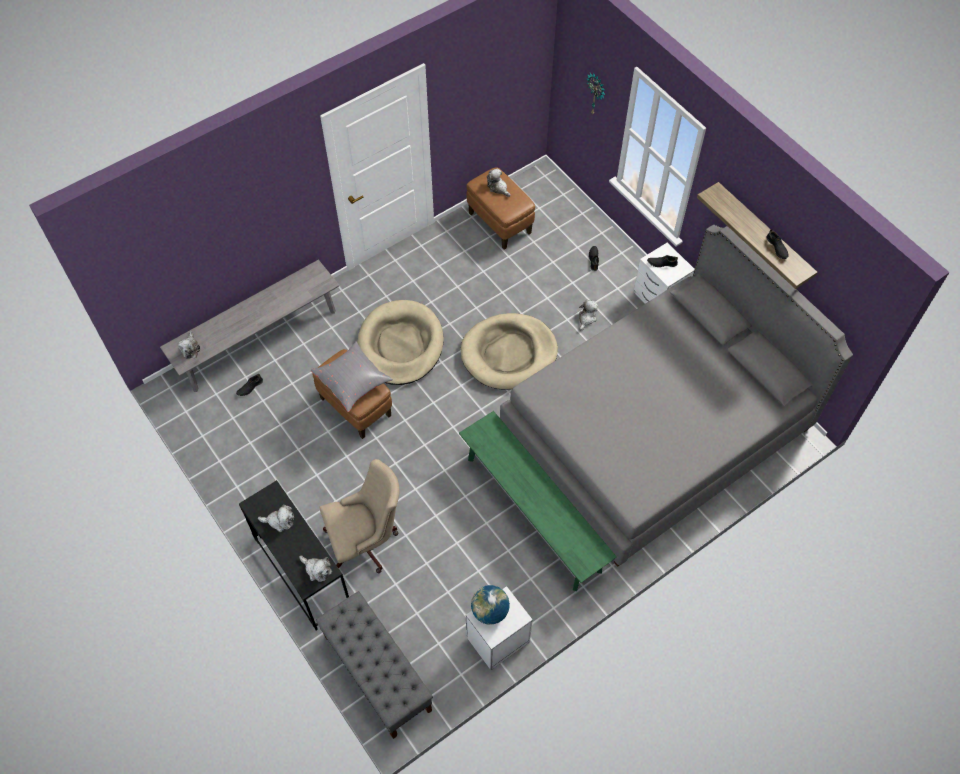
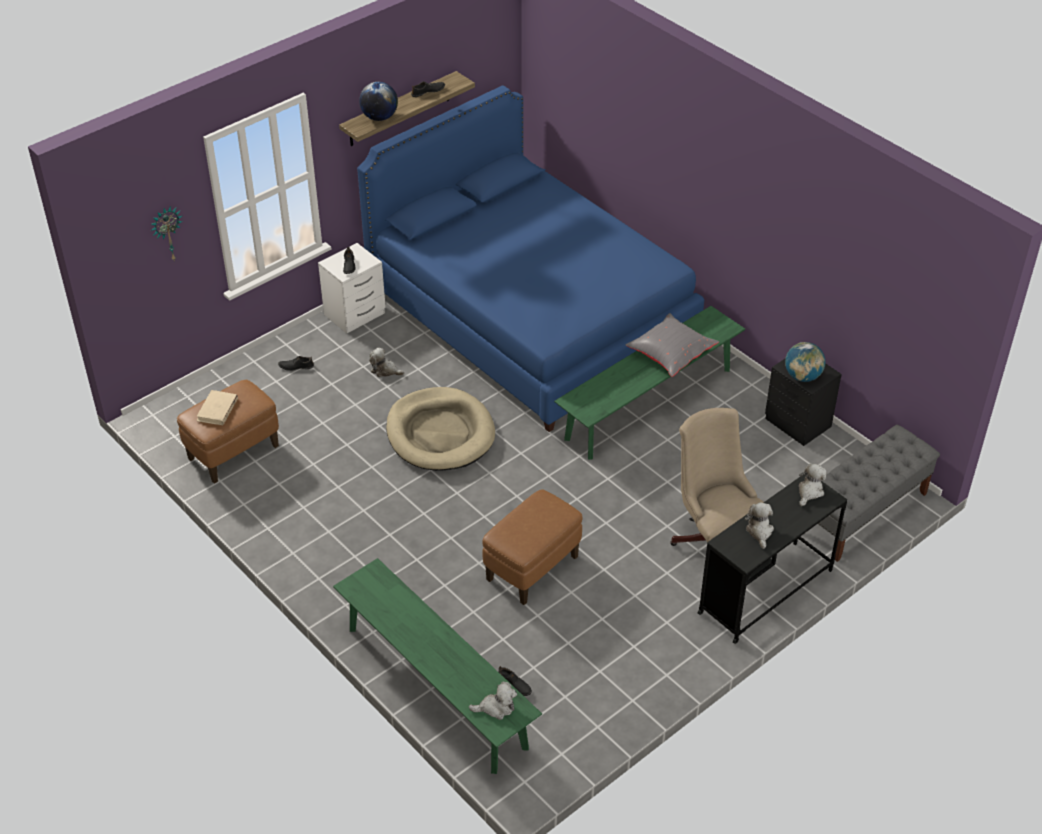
camera: 95 degrees left, 15 degrees down
(259, 340) = (436, 687): grey bench -> green bench
(353, 382) = (535, 520): grey pillow -> grey pillow (670, 354)
(400, 345) = (434, 534): beige dog bed -> none
(496, 639) = (798, 424): white nightstand -> black nightstand
(498, 188) = (217, 410): plush toy -> beige book
(656, 430) = (530, 316): grey bed -> blue bed
(730, 210) = (379, 117): none -> globe

